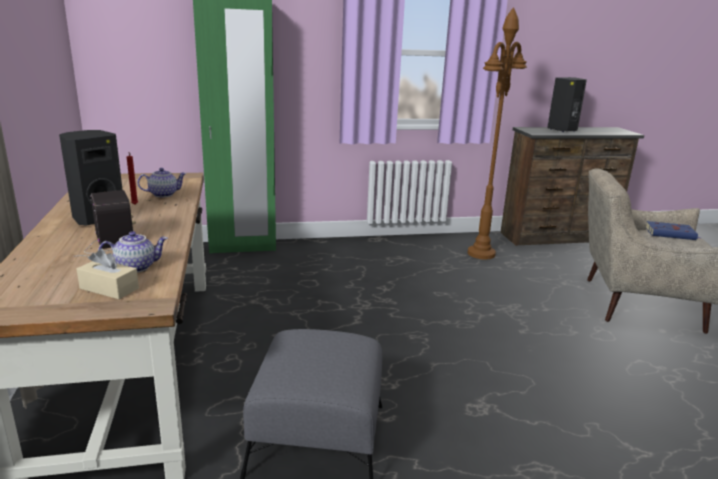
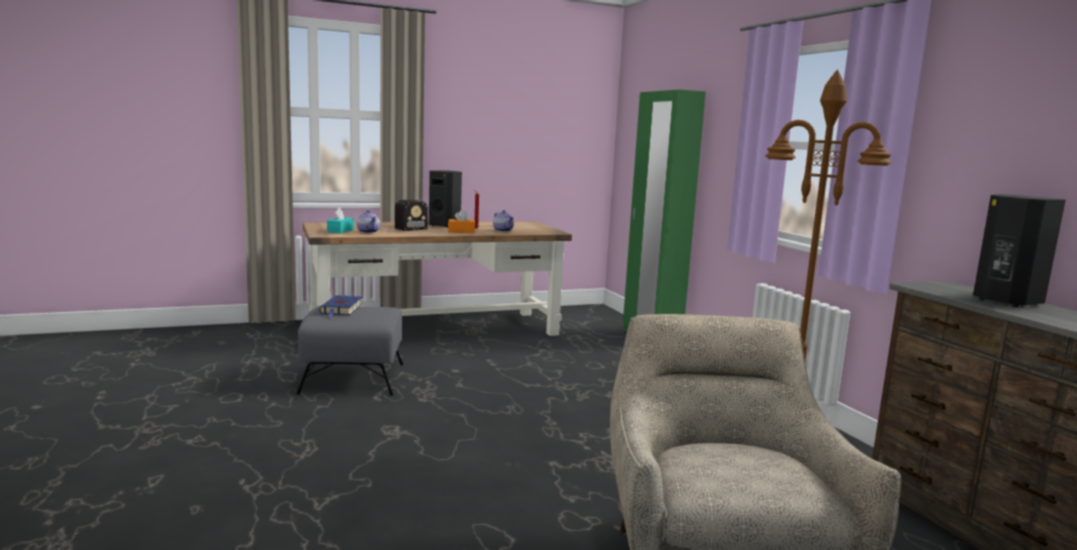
camera: 80 degrees right, 10 degrees down
(109, 288) = (340, 231): beige tissue box -> turquoise tissue box
(161, 213) = (461, 231): none -> orange tissue box
(671, 234) = (779, 471): blue book -> blue book (341, 309)

